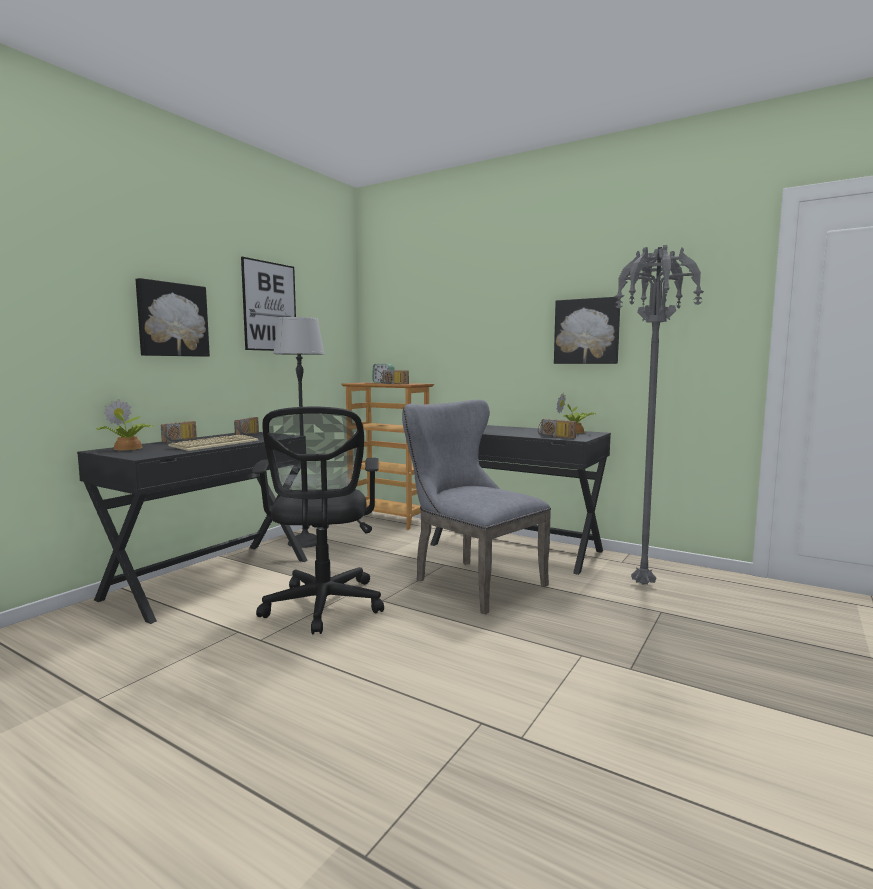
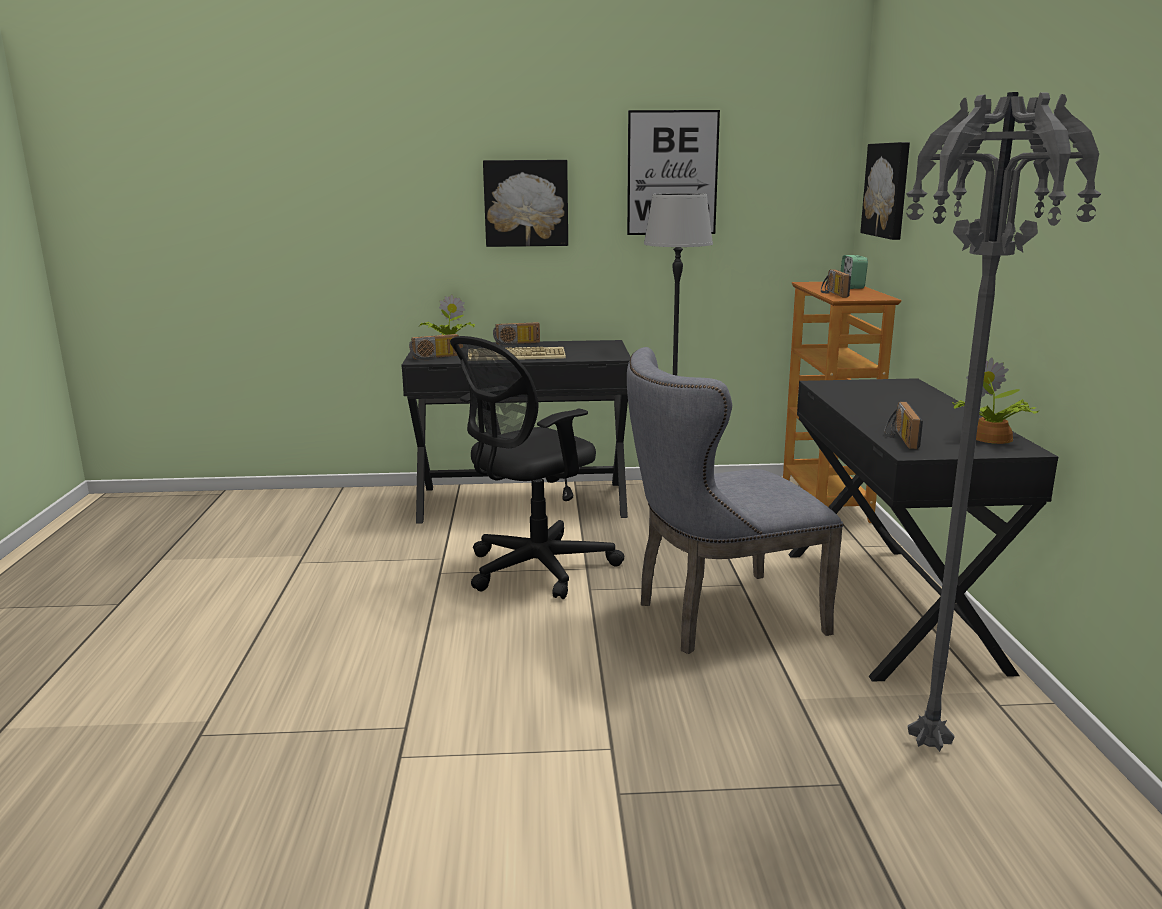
camera: 55 degrees right, 10 degrees up
(249, 435) = (593, 347): radio -> radio (435, 358)
(471, 581) = (718, 617): grey chair -> grey chair turned 120 degrees counterclockwise
(587, 331) = (1065, 238): picture -> picture (888, 190)

